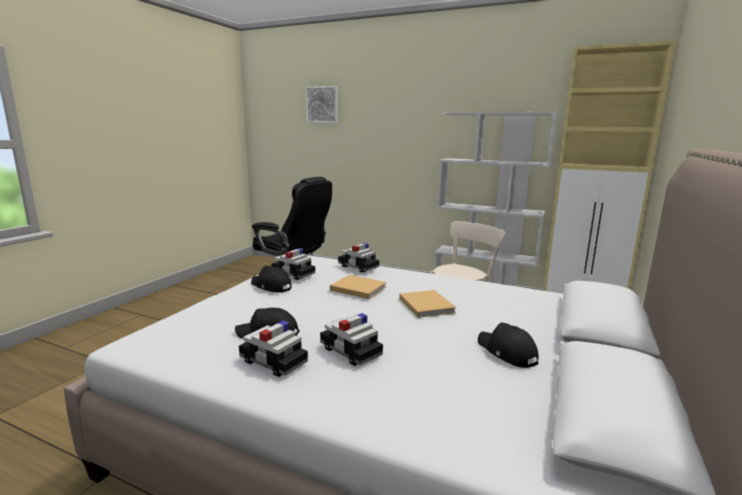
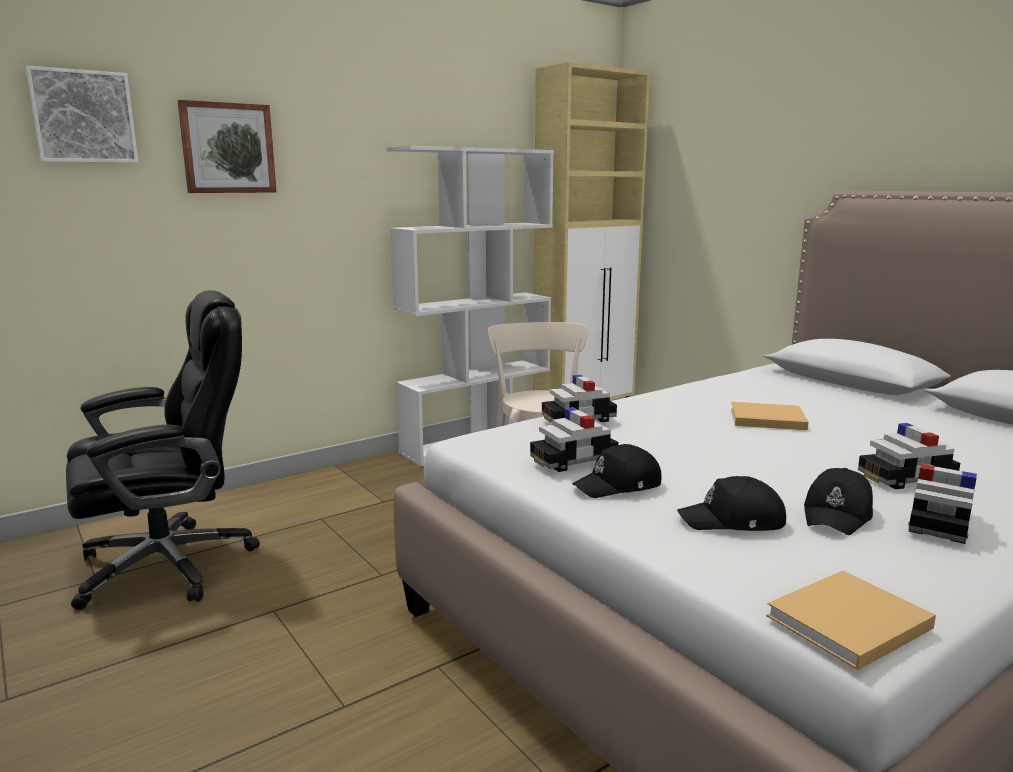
camera: 60 degrees left, 0 degrees up
(273, 362) = (939, 523): toy car -> toy car turned 150 degrees clockwise
(357, 288) = (683, 435): beige book -> beige book (845, 623)
(372, 115) = (228, 148): none -> picture
(506, 352) = (910, 420): black cap -> black cap (733, 521)

